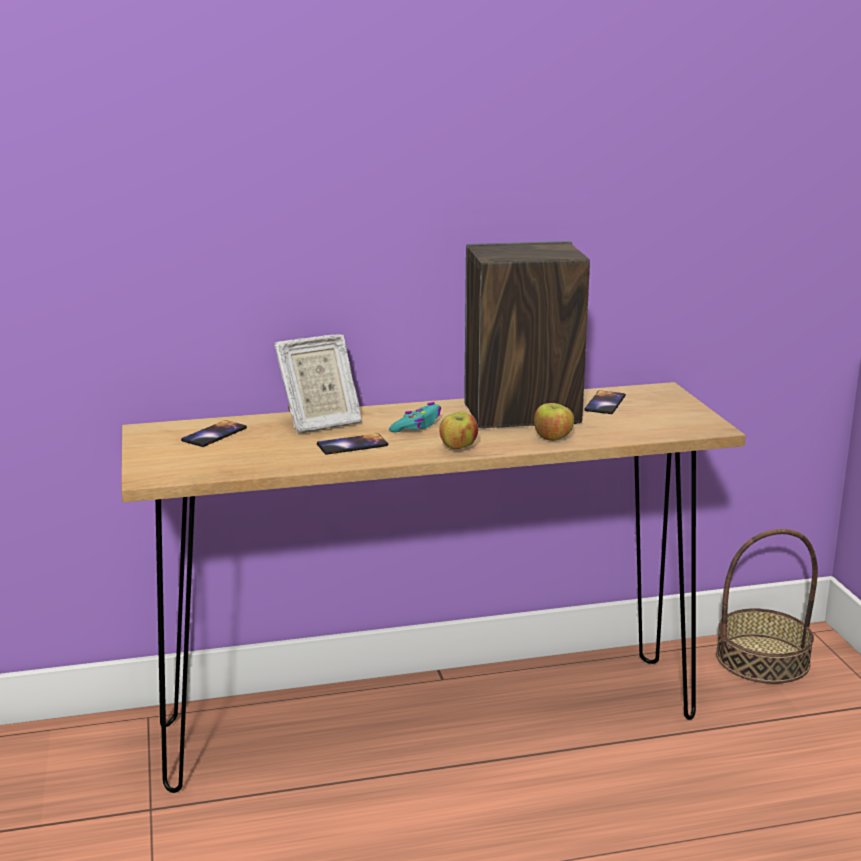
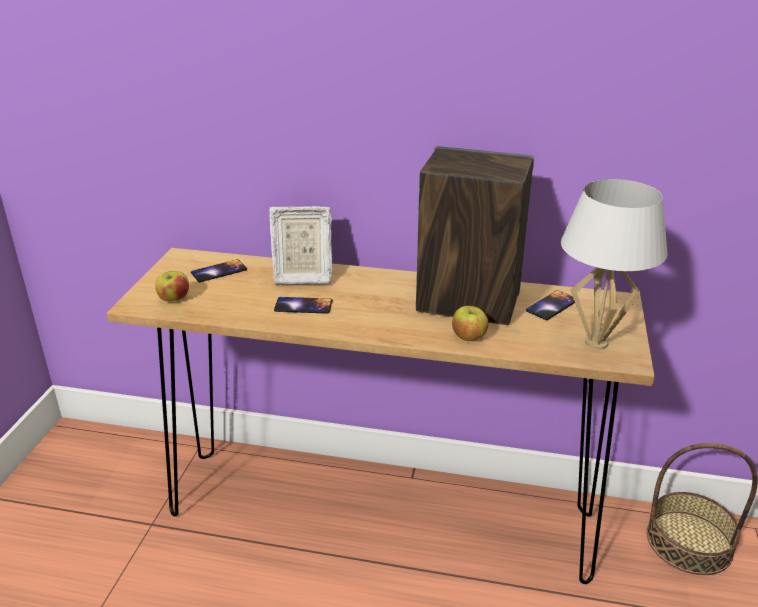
camera: 25 degrees right, 10 degrees up
(417, 426) = (371, 296): turquoise game controller -> none
(458, 448) = (380, 329): apple -> apple (174, 299)
(674, 421) = (597, 343): none -> white table lamp

